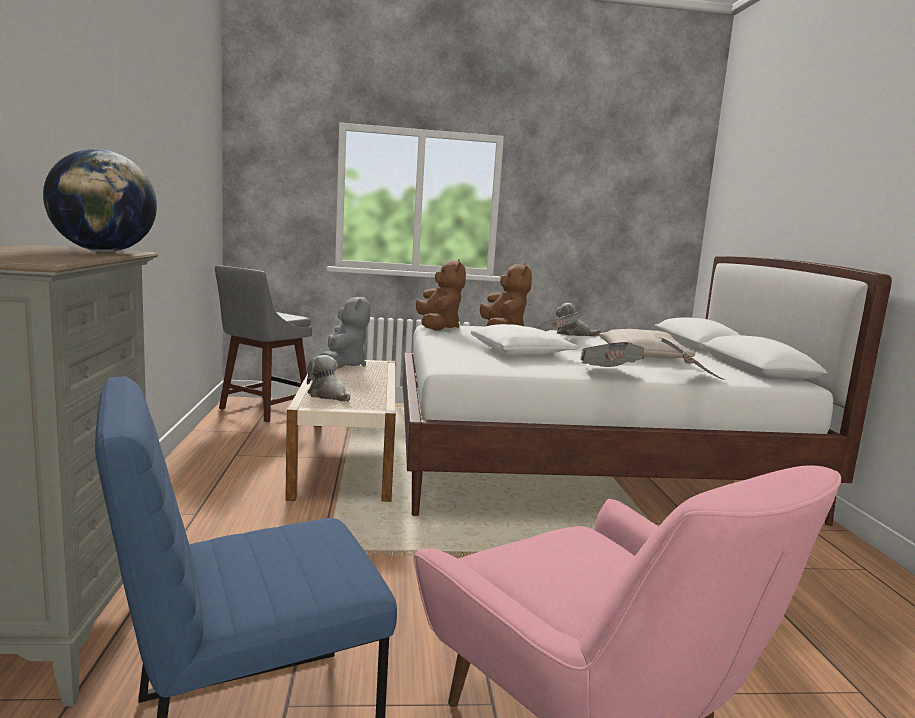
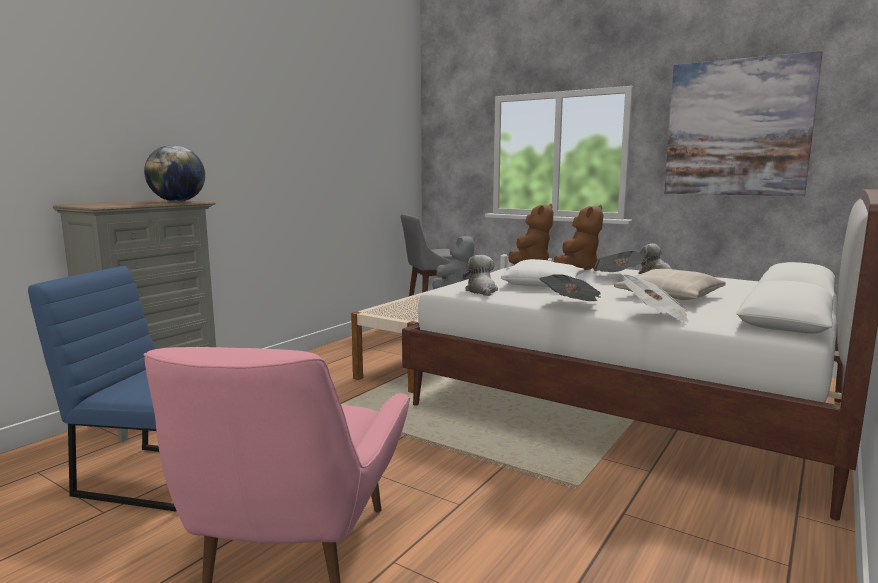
camera: 40 degrees right, 0 degrees up
(328, 395) = (395, 308): plush toy -> plush toy (481, 291)
(599, 191) = (737, 128): none -> picture

